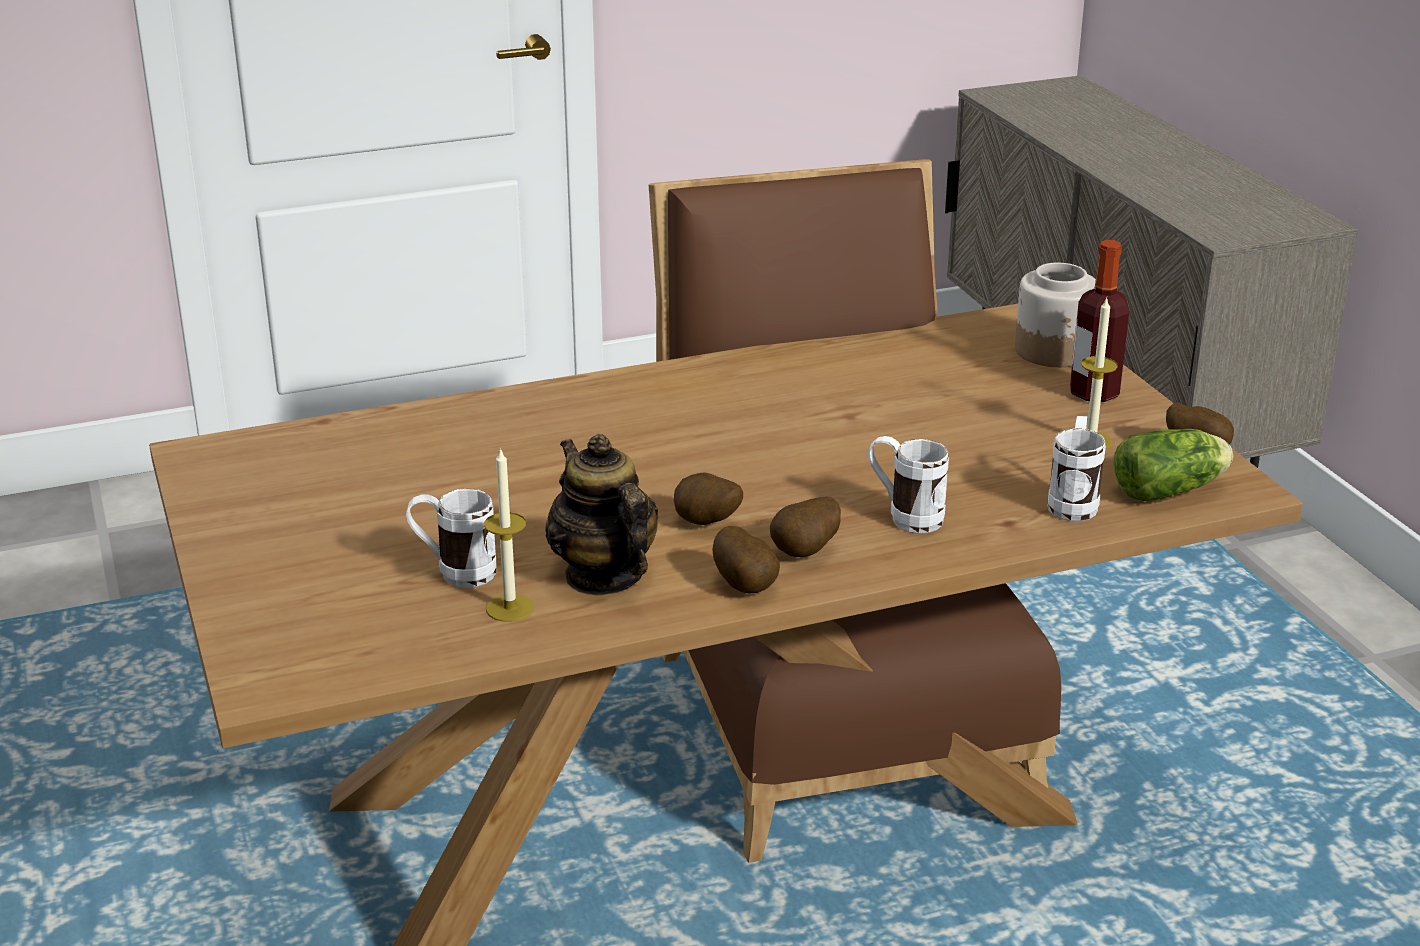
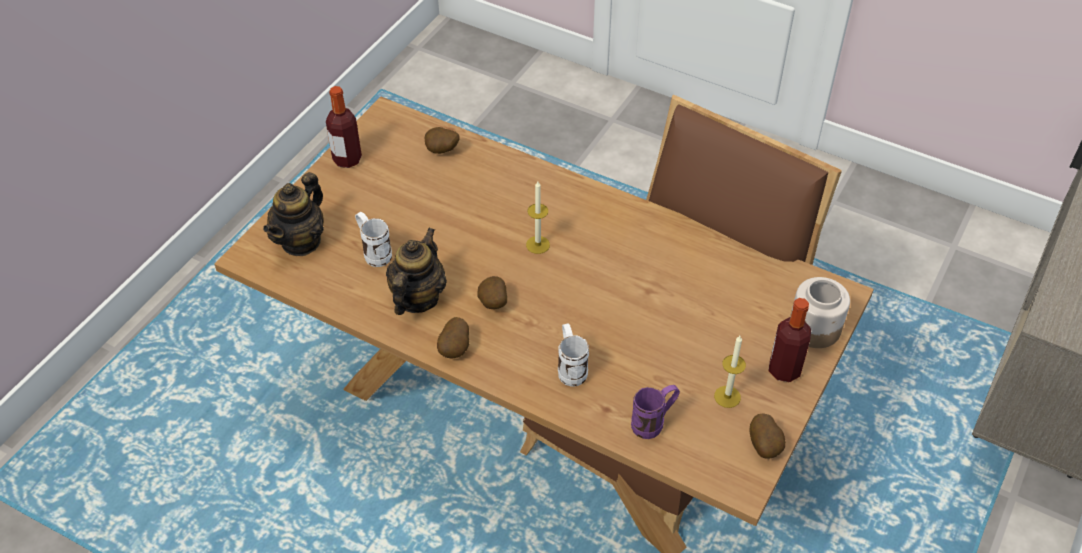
camera: 50 degrees right, 20 degrees up
(224, 519) = (347, 159): none -> bottle
(320, 625) = (301, 241): none -> teapot
(510, 608) = (365, 286): candle -> candle (538, 245)
(806, 552) = (503, 352): potato -> potato (442, 151)
(1073, 502) = (653, 423): white mug -> purple mug
(1172, 490) = (709, 457): lettuce -> none

